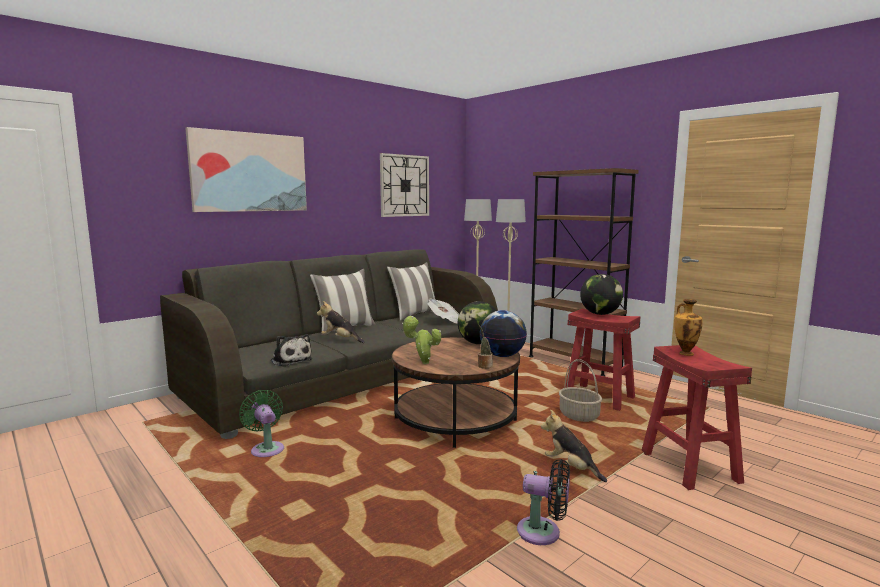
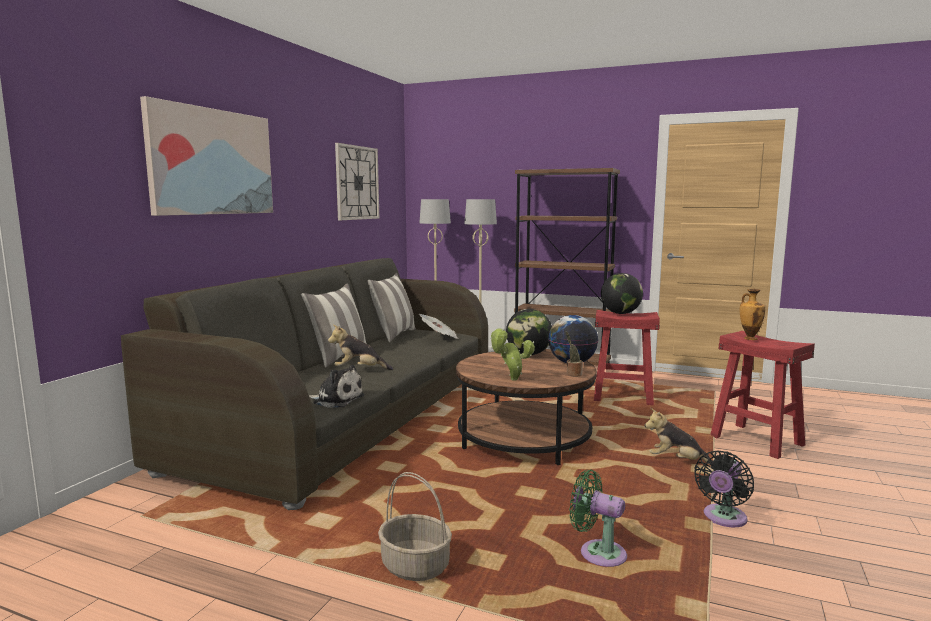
camera: 25 degrees left, 0 degrees up
(266, 449) = (362, 509): green fan -> green fan (598, 553)
(543, 532) = (723, 518): black fan -> black fan turned 135 degrees clockwise
(579, 415) = (627, 415): basket -> basket (416, 566)

